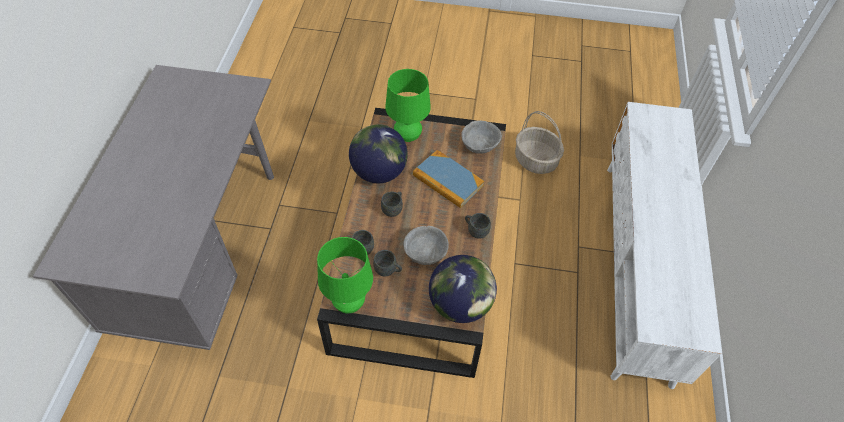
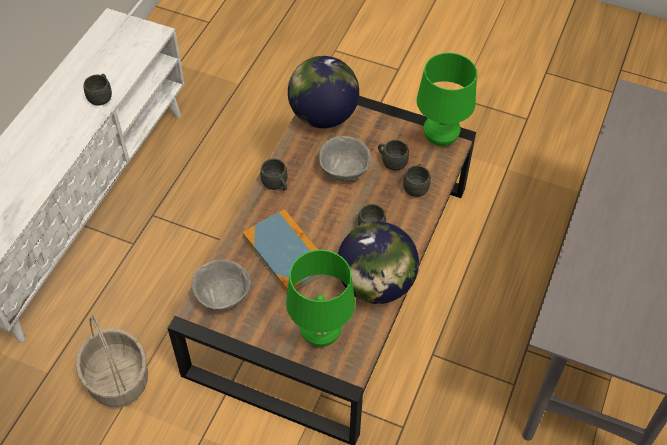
camera: 165 degrees left, 0 degrees up
(651, 248) = (101, 97): none -> grey mug

